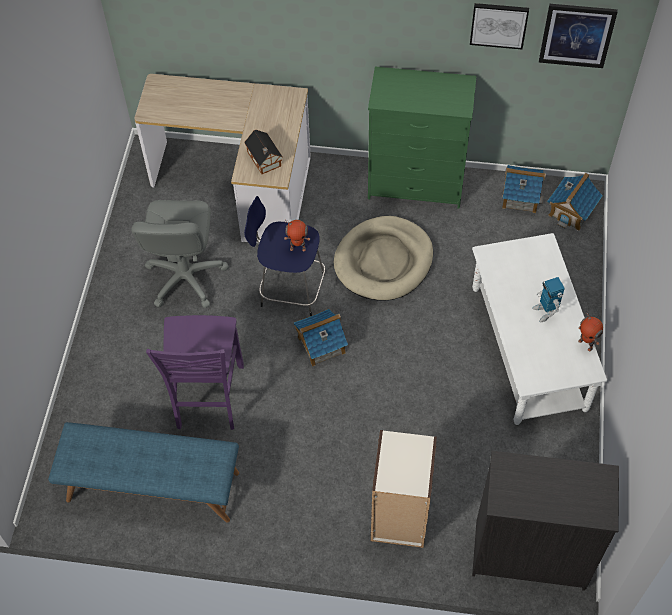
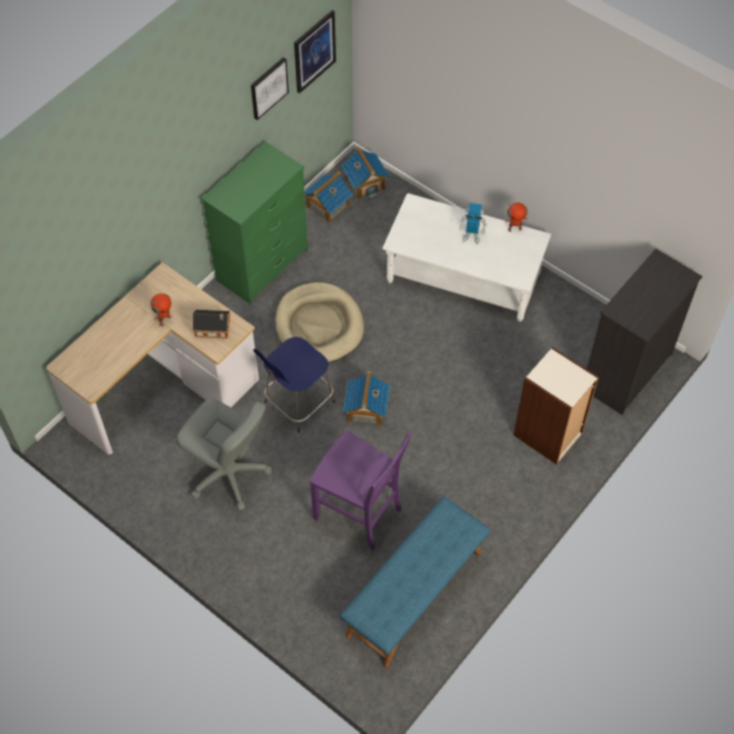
camera: 60 degrees left, 0 degrees up
(298, 248) = (302, 358): toy robot -> toy robot (164, 320)

